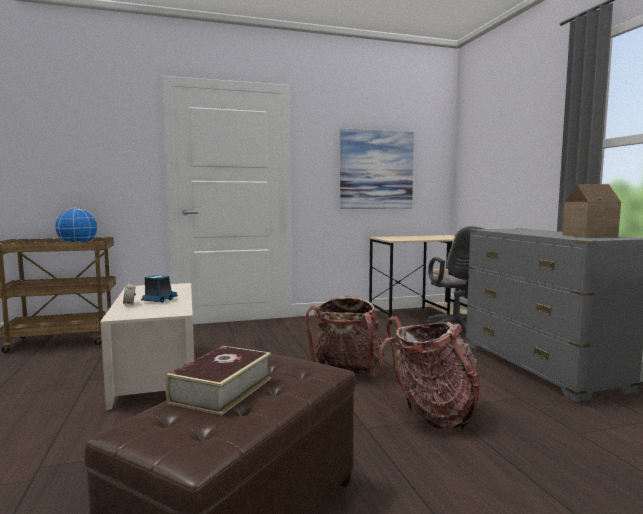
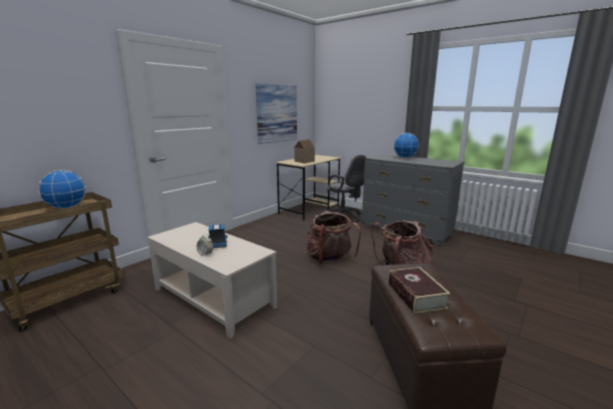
camera: 35 degrees left, 10 degrees up
(543, 231) = (404, 157): none -> globe
(587, 236) = (437, 162): toy house -> toy house (303, 161)

